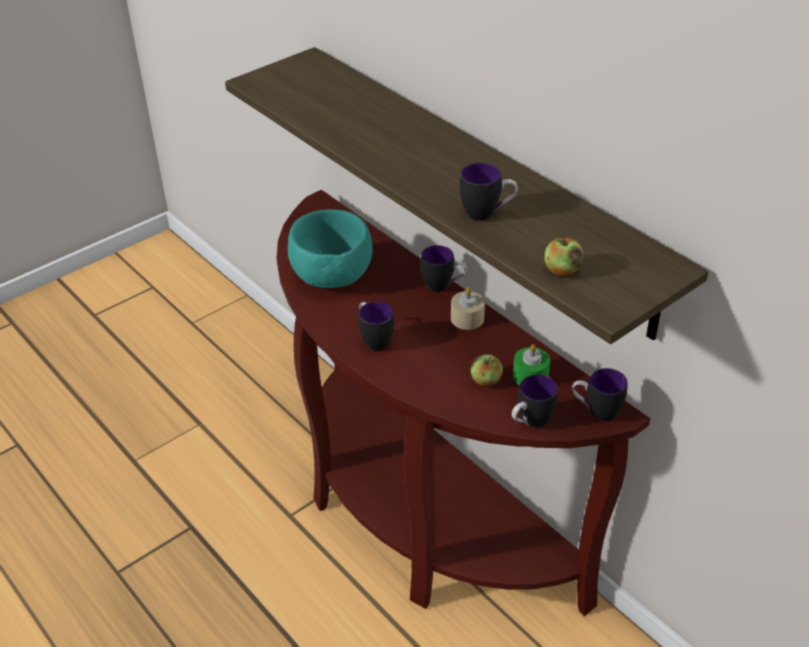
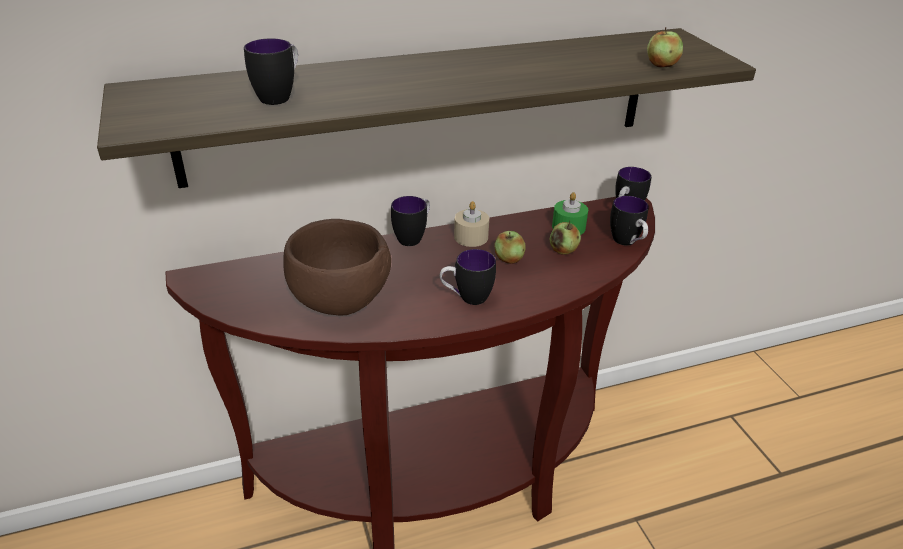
camera: 70 degrees left, 5 degrees down
(331, 278) = (340, 301): turquoise bowl -> brown bowl
(447, 349) = (509, 259): none -> apple
(487, 214) = (556, 72): mug -> mug (280, 96)

